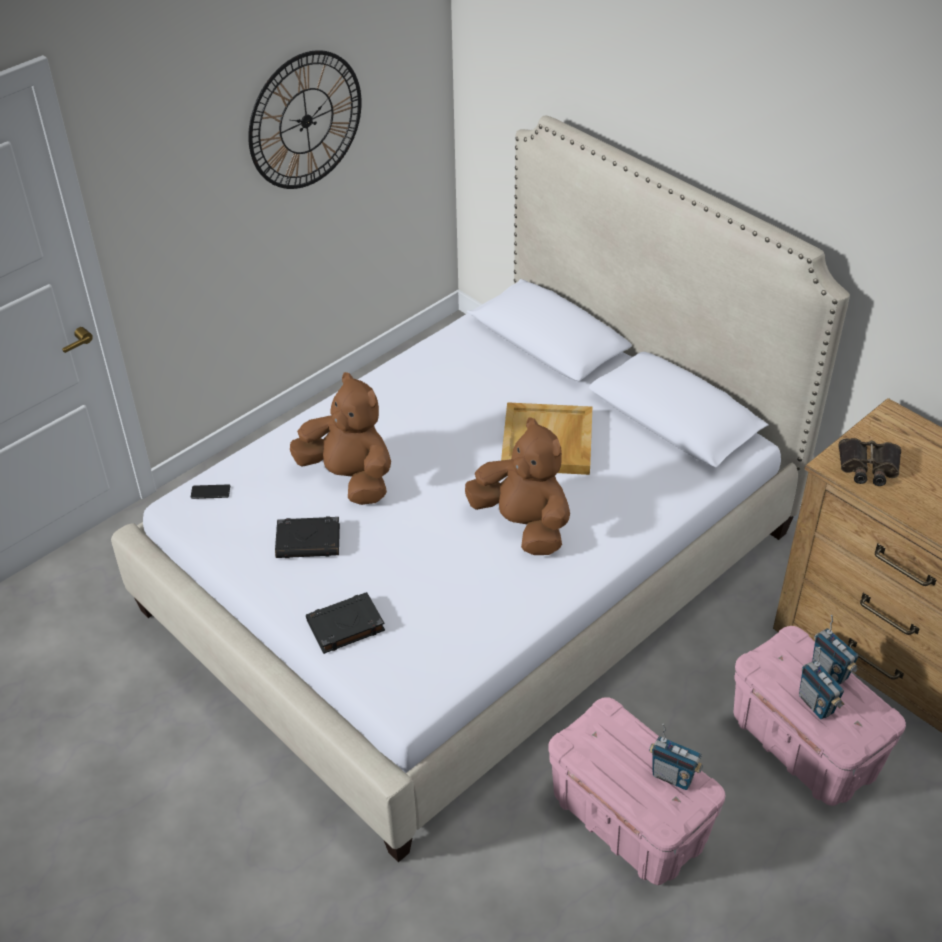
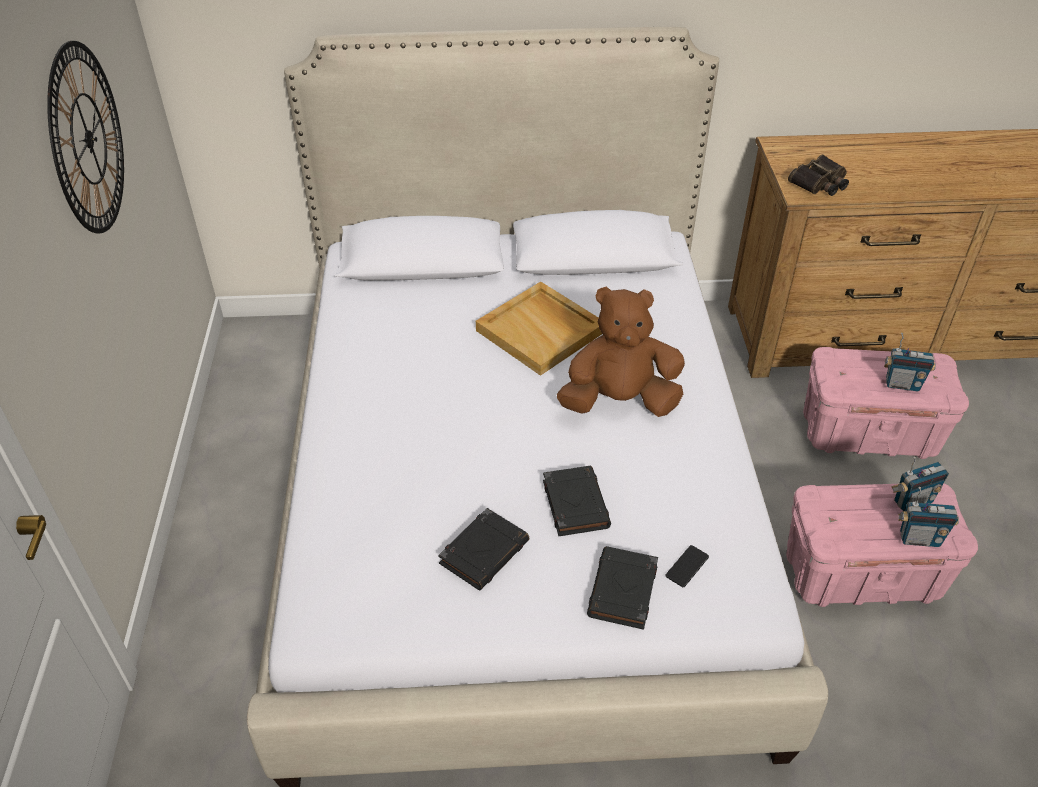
camera: 50 degrees left, 0 degrees up
(210, 492) = (327, 588): phone -> phone (687, 566)
(349, 478) = (434, 473): brown plush toy -> none
(397, 559) = (575, 503): none -> black book
(830, 671) = (877, 358): radio -> radio (919, 538)

